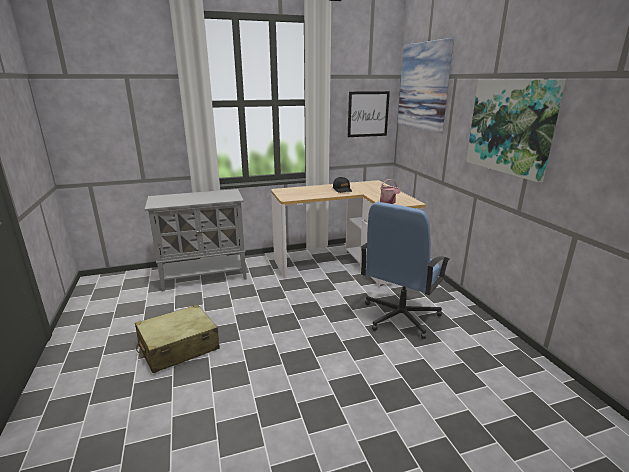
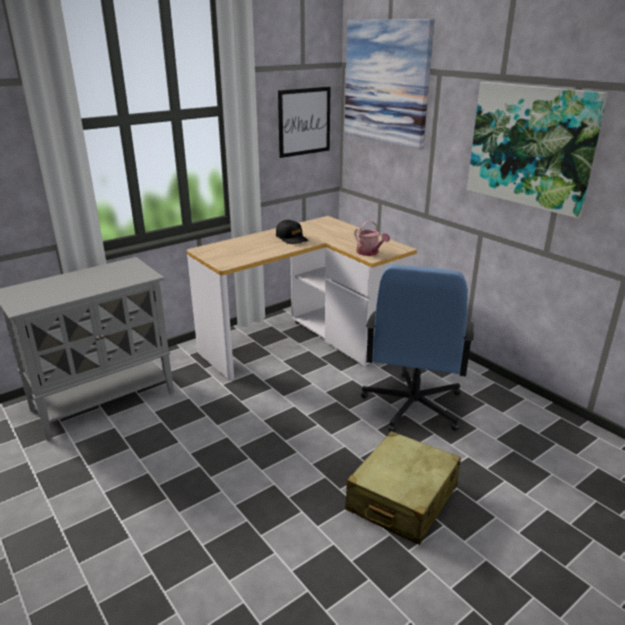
camera: 20 degrees left, 5 degrees up
(178, 347) = (134, 527): beige suitcase -> beige suitcase (402, 499)

